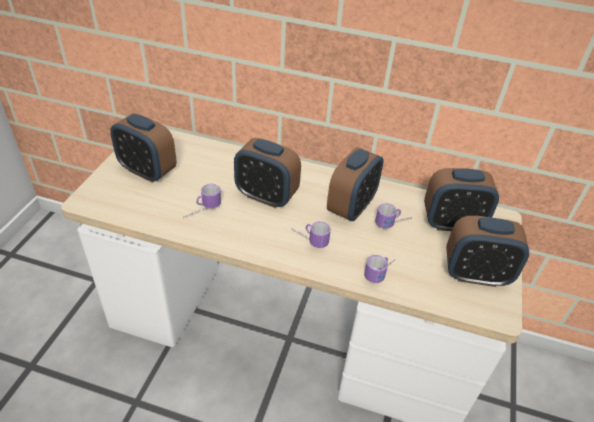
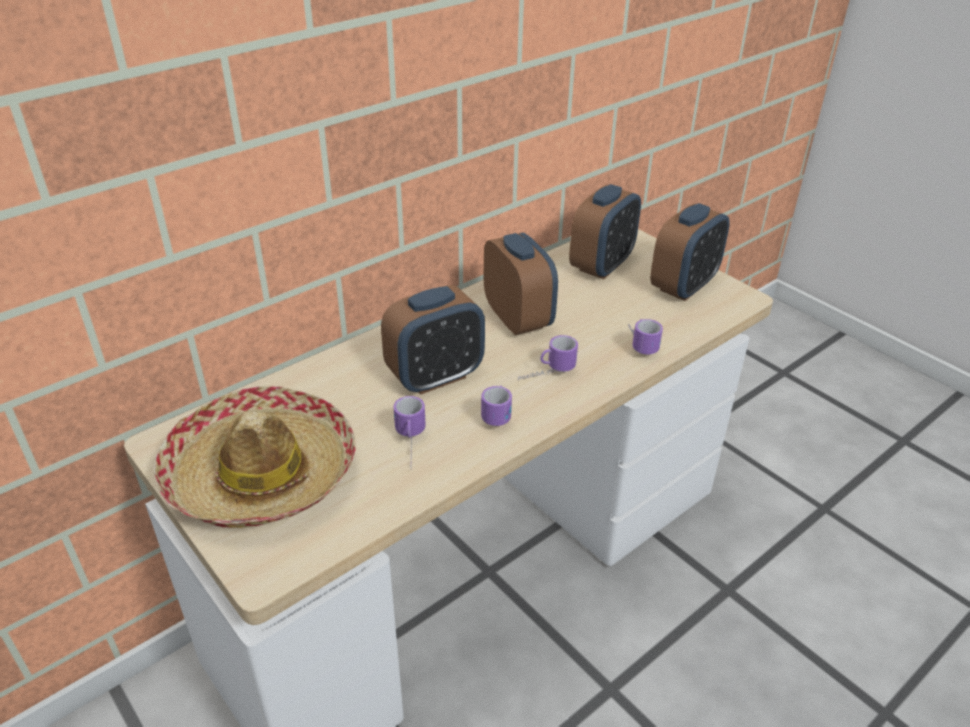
camera: 55 degrees left, 5 degrees down
(147, 171) = (262, 474): alarm clock -> hat
(393, 224) = (571, 302): mug -> mug (499, 412)

